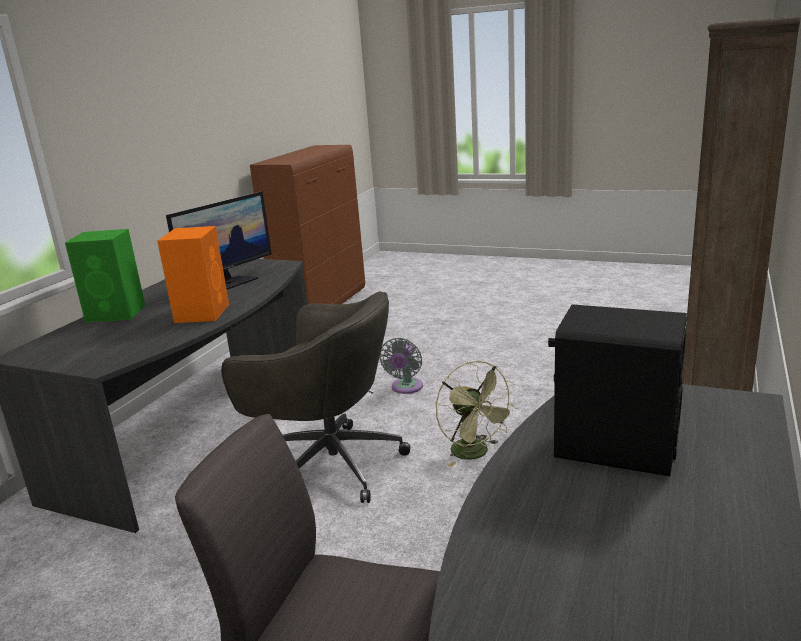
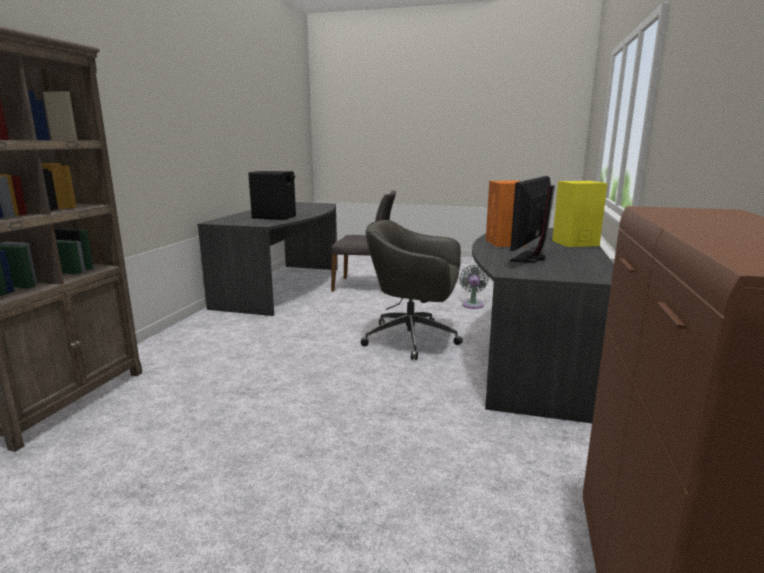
camera: 170 degrees right, 5 degrees down
(117, 313) = (574, 243): green speaker -> yellow speaker
(406, 388) = (376, 394): grey fan -> grey fan (472, 304)
(476, 454) = (315, 346): green fan -> none

